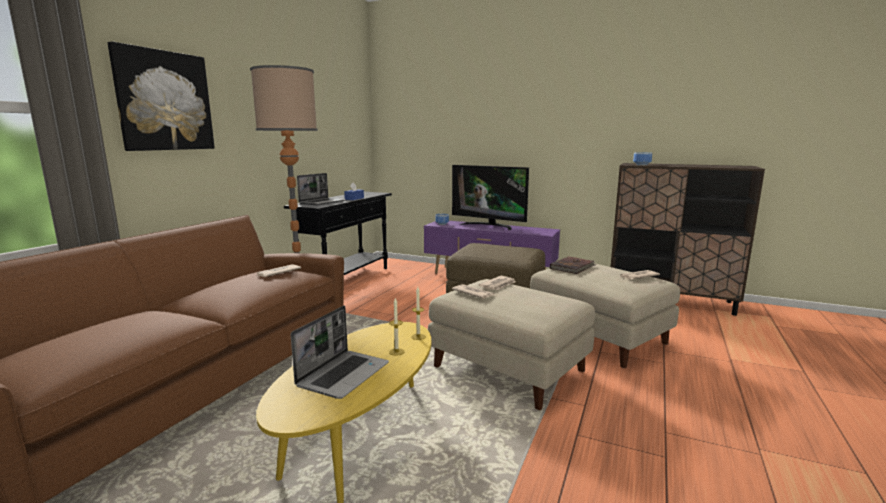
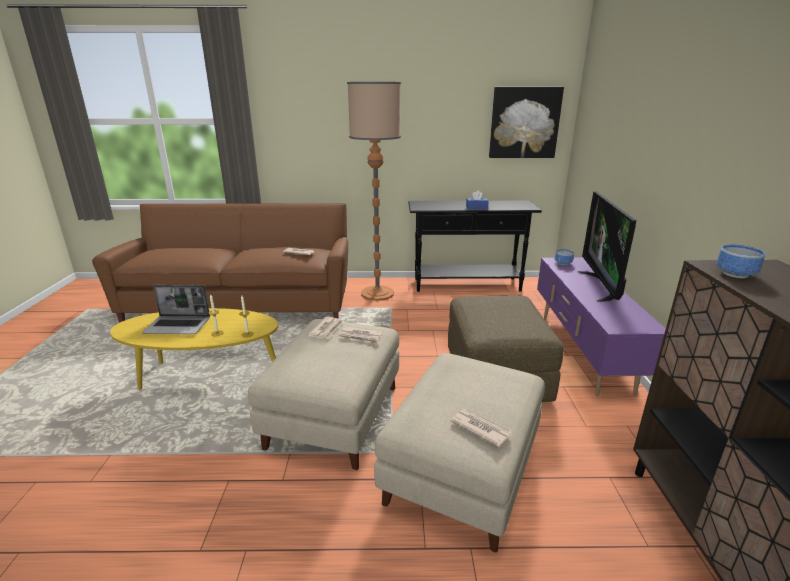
camera: 65 degrees right, 10 degrees up
(164, 101) = (304, 112): picture -> picture (524, 123)
(322, 202) = (440, 205): laptop -> none
(573, 267) = (476, 371): brown book -> none

